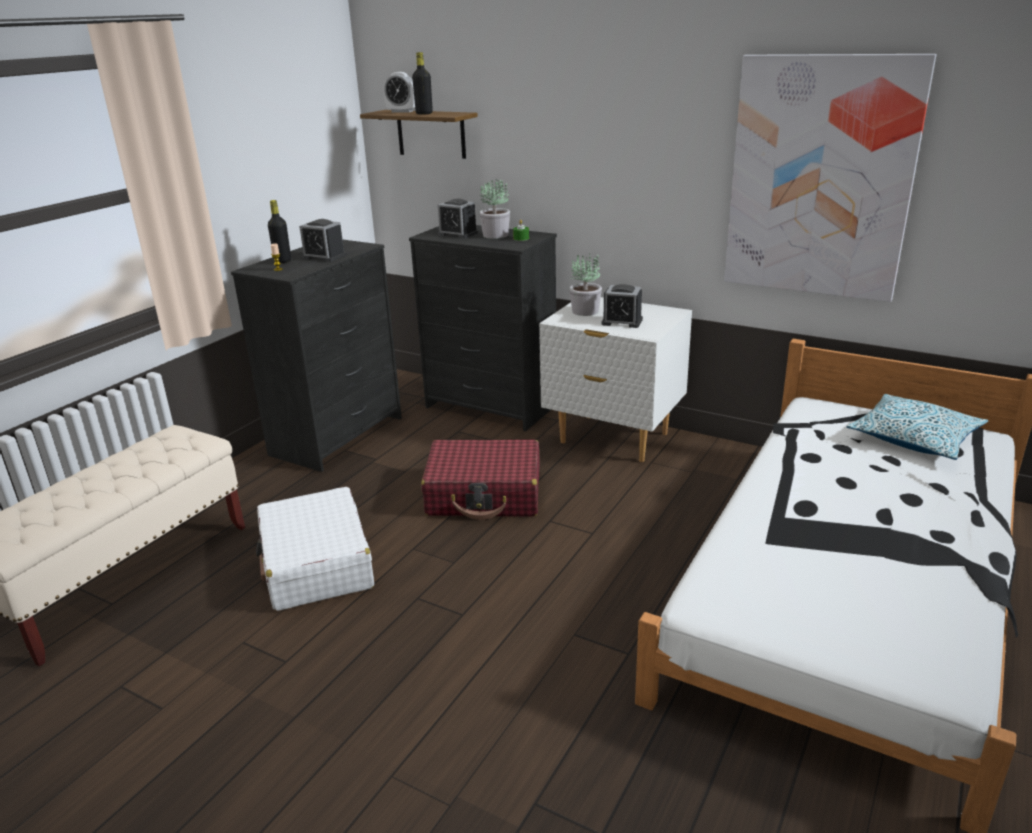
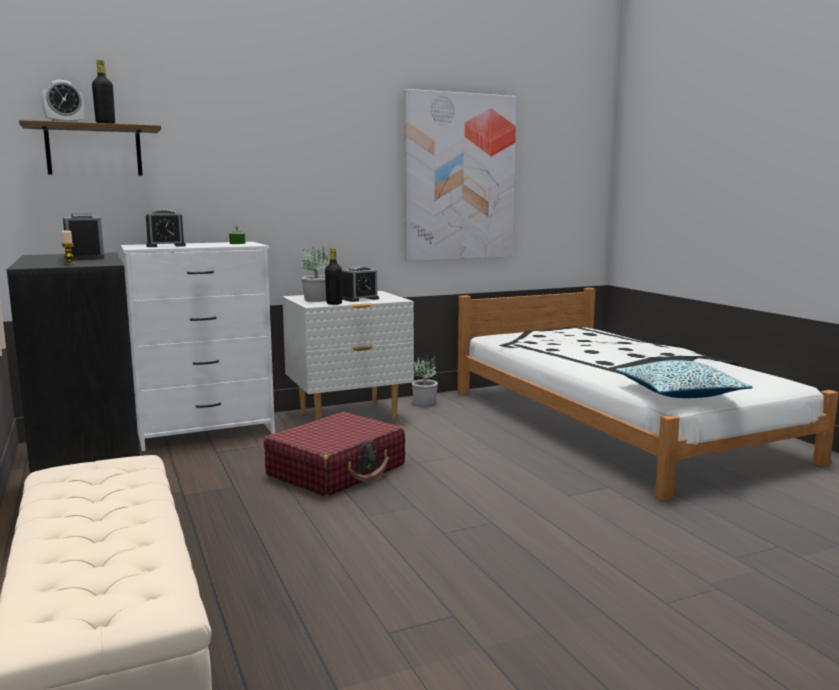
camera: 55 degrees left, 15 degrees down
(283, 261) = (46, 262): black bottle -> black bottle (334, 303)
(316, 564) = (313, 562): white suitcase -> none
(324, 256) = (85, 258): alarm clock -> alarm clock turned 90 degrees counterclockwise
(490, 406) = (205, 432): black dresser -> white dresser
(496, 235) = (206, 244): potted plant -> potted plant (425, 402)
(914, 438) = (566, 334): pillow -> pillow (679, 393)

